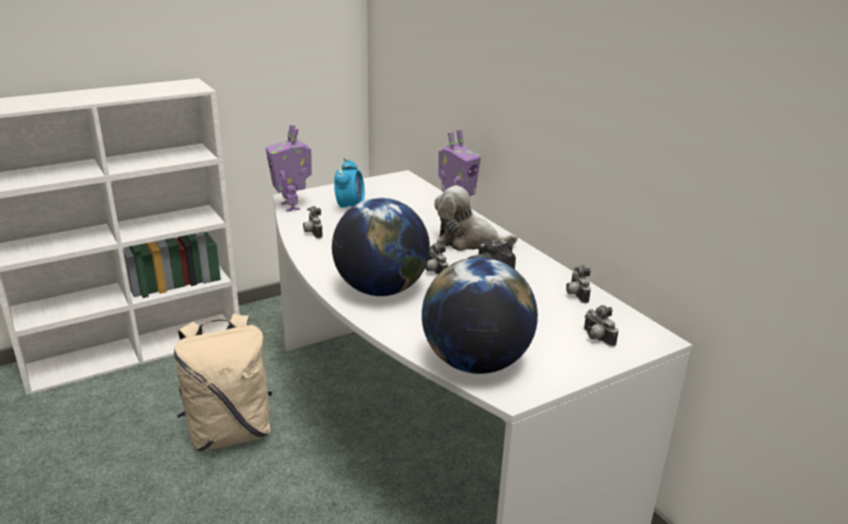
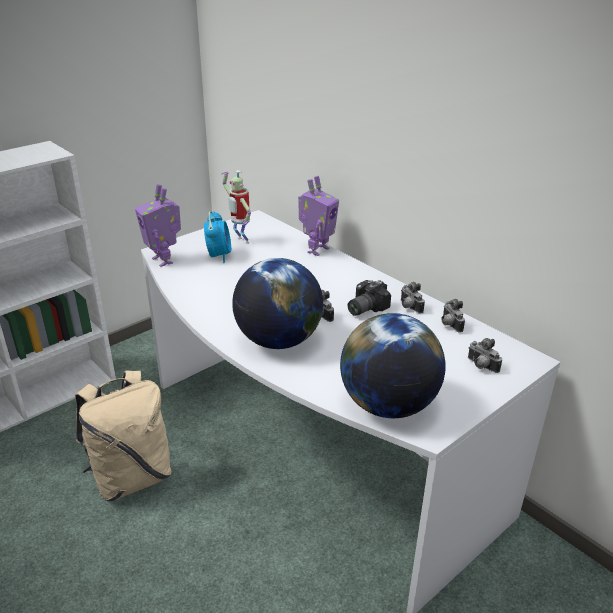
camera: 10 degrees left, 5 degrees up
(312, 233) = (193, 287): camera -> camera (409, 307)
(378, 196) = (240, 241): none -> toy robot
(468, 241) = (339, 280): plush toy -> none

